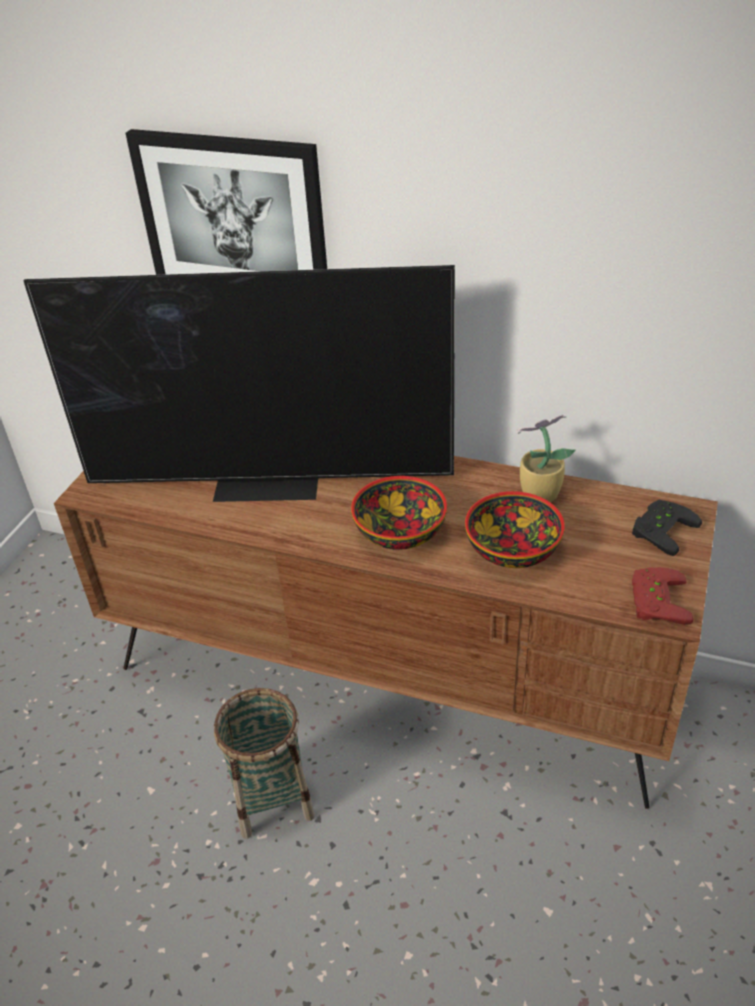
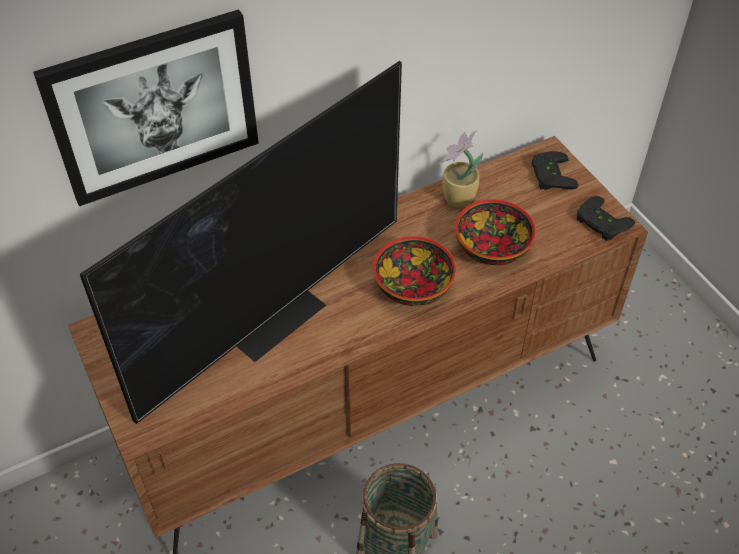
camera: 50 degrees left, 10 degrees up
(654, 600) = (600, 223): red game controller -> black game controller

